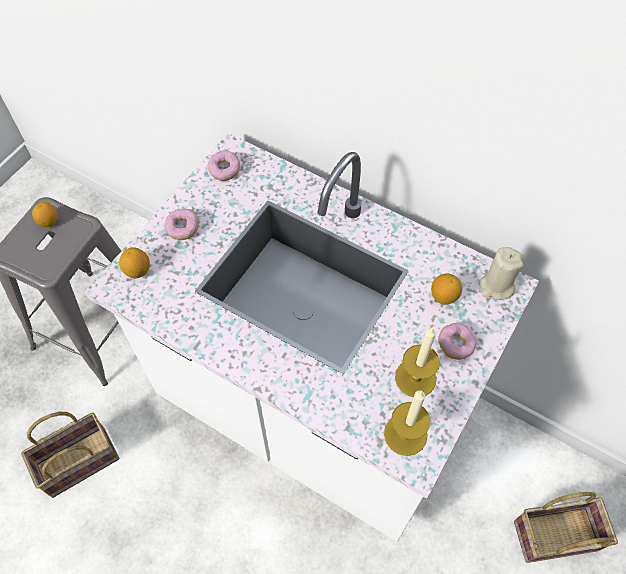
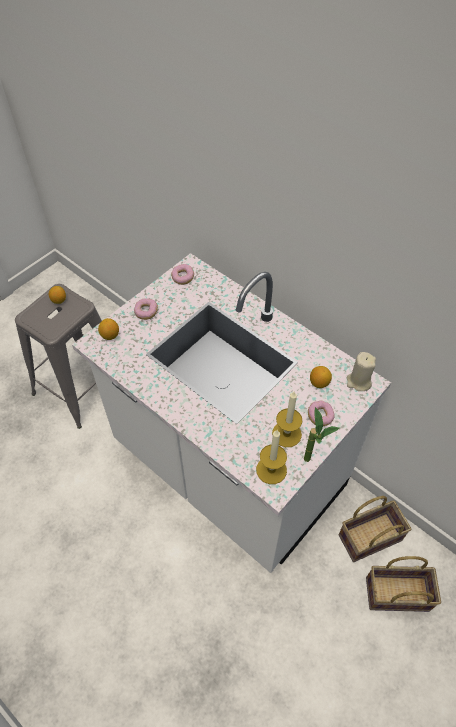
camera: 10 degrees right, 5 degrees down
(80, 459) = (51, 477): basket -> basket (370, 536)
(458, 415) = (312, 463): none -> potted plant

